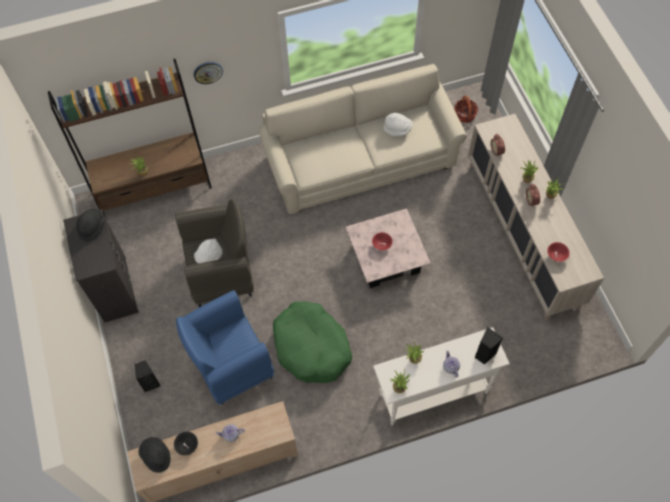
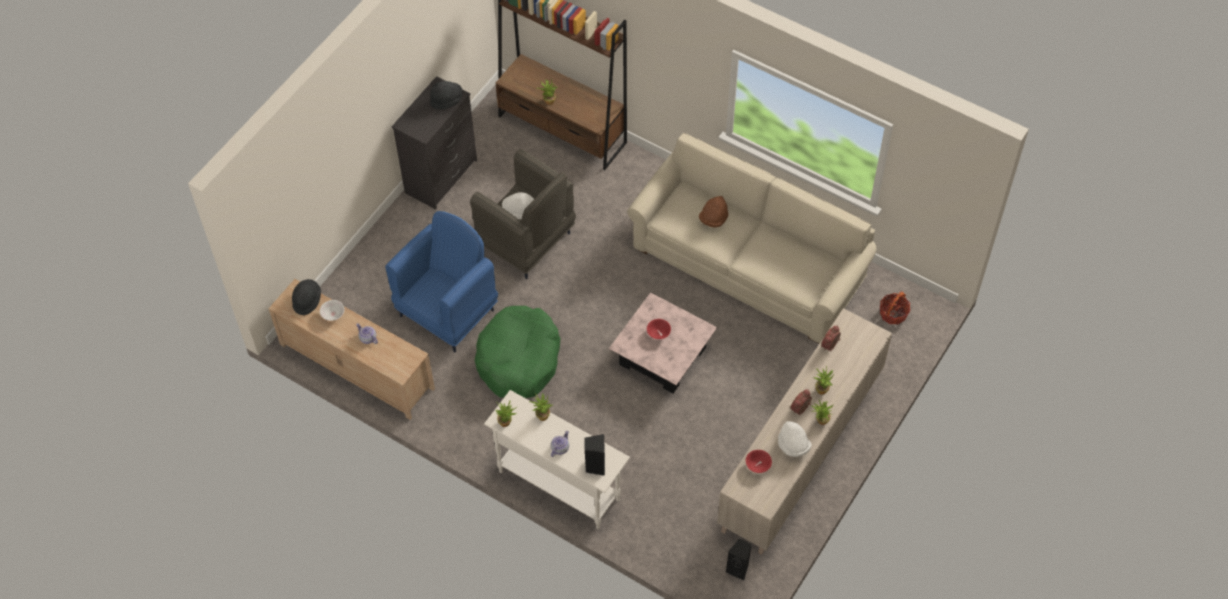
camera: 50 degrees right, 5 degrees down
(151, 382) = (381, 266): black speaker -> black speaker (738, 569)
(187, 445) = (333, 315): black bowl -> white bowl
(208, 72) = (654, 56): wall clock -> none
(231, 365) = (448, 311): blue armchair -> blue armchair turned 105 degrees clockwise
(331, 148) = (713, 219): none -> brown hat
(397, 129) = (787, 256): white hat -> white hat (793, 445)

